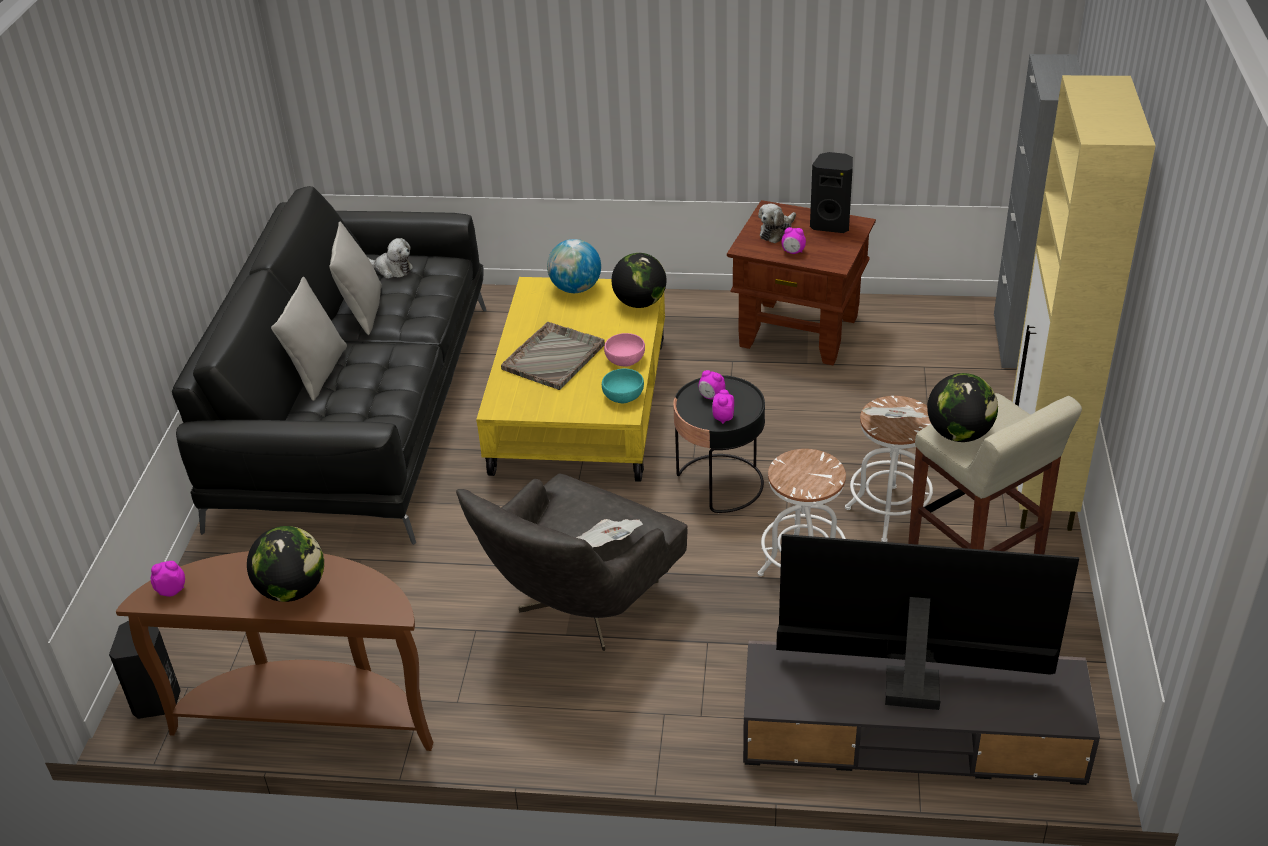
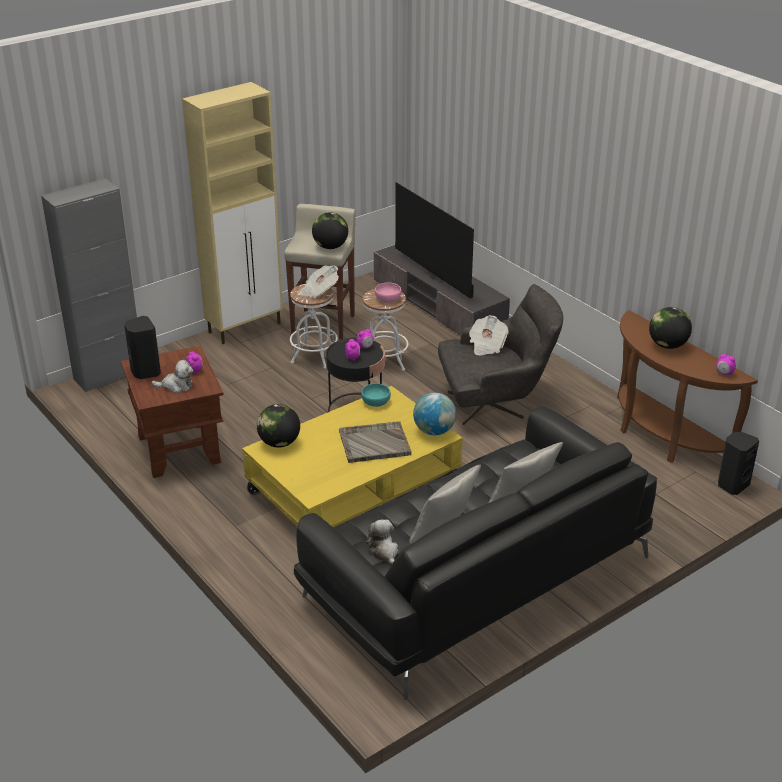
camera: 135 degrees left, 5 degrees down
(575, 288) = (294, 476): globe -> globe (434, 431)
(625, 359) = (343, 418): pink bowl -> pink bowl (387, 299)

